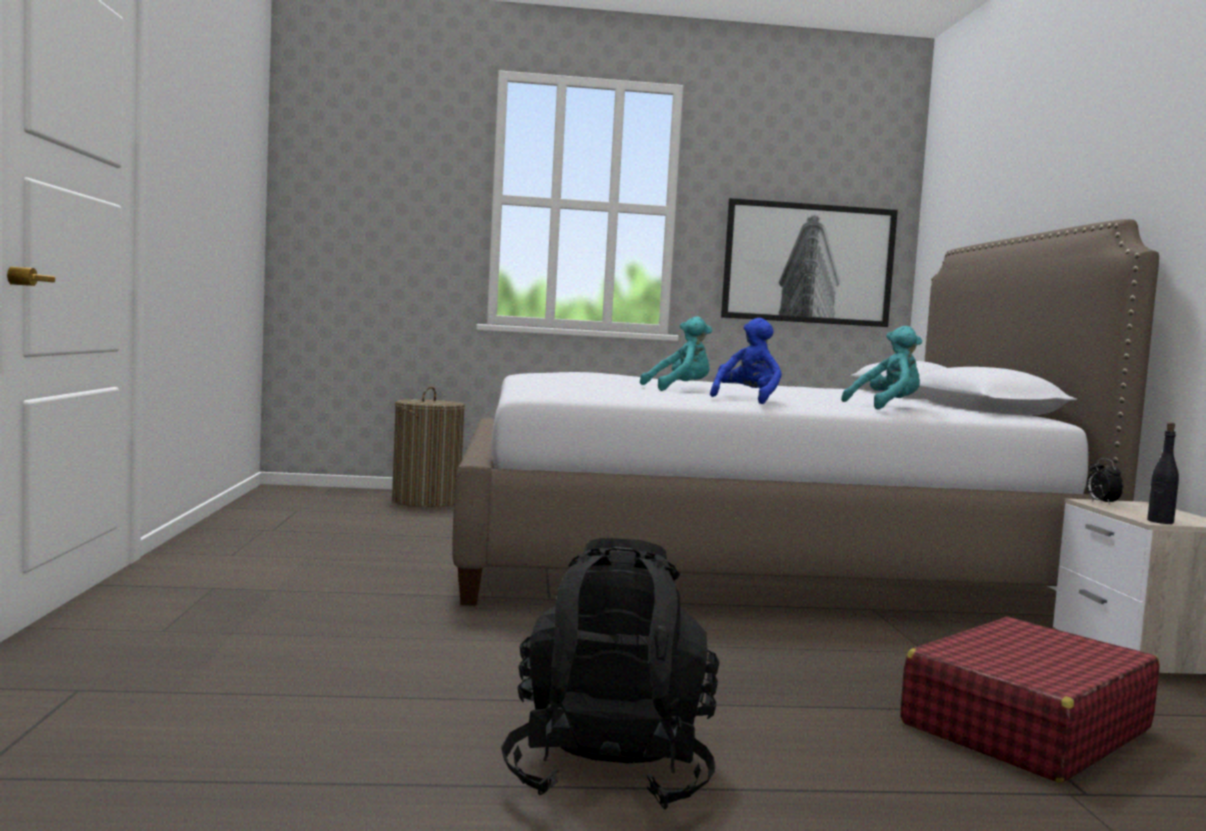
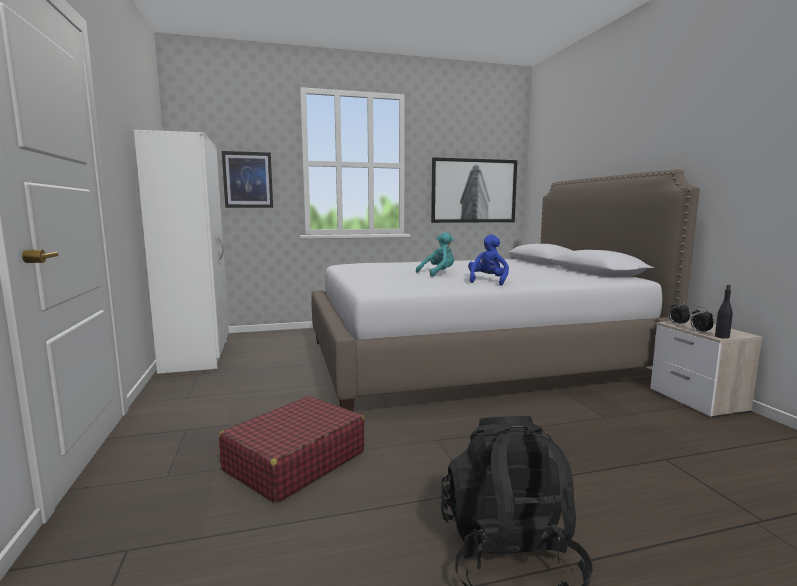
camera: 10 degrees left, 5 degrees up
(275, 509) = (198, 355): none -> white wardrobe
(397, 223) = (248, 180): none -> picture
(426, 500) = (282, 337): laundry basket -> none
(887, 407) = (559, 279): turquoise plush toy -> none
(1025, 727) = (693, 469): red suitcase -> red suitcase (294, 461)
(1128, 513) = (700, 332): none -> alarm clock

